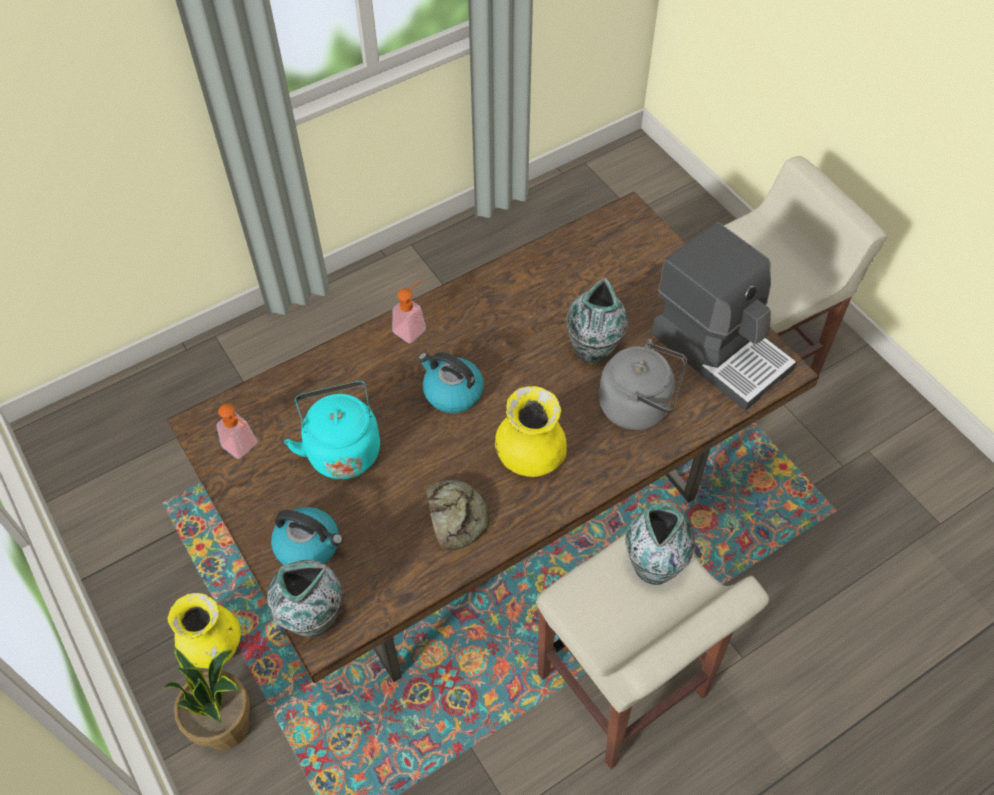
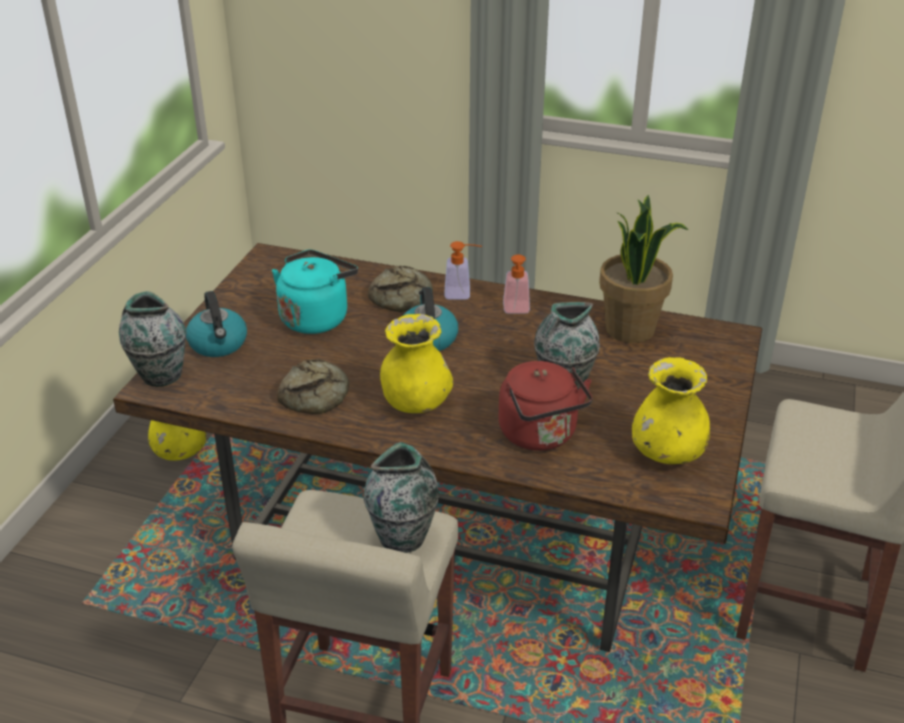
camera: 50 degrees right, 20 degrees down
(226, 725) = (123, 495): potted plant -> potted plant (631, 329)
(244, 448) = (268, 280): soap dispenser -> soap dispenser (516, 311)
(375, 369) = (403, 297): none -> bread
(639, 406) = (540, 435): grey kettle -> red kettle
(721, 349) = (667, 453): coffee machine -> yellow vase

